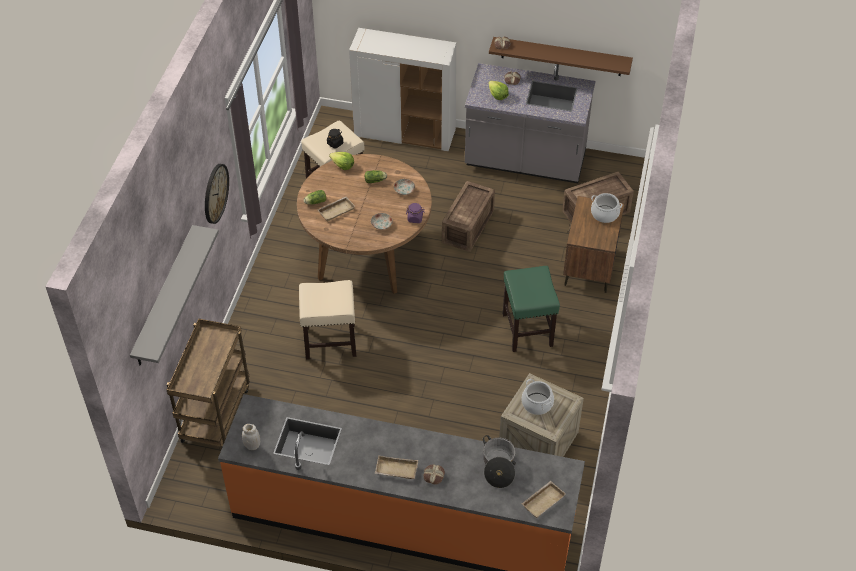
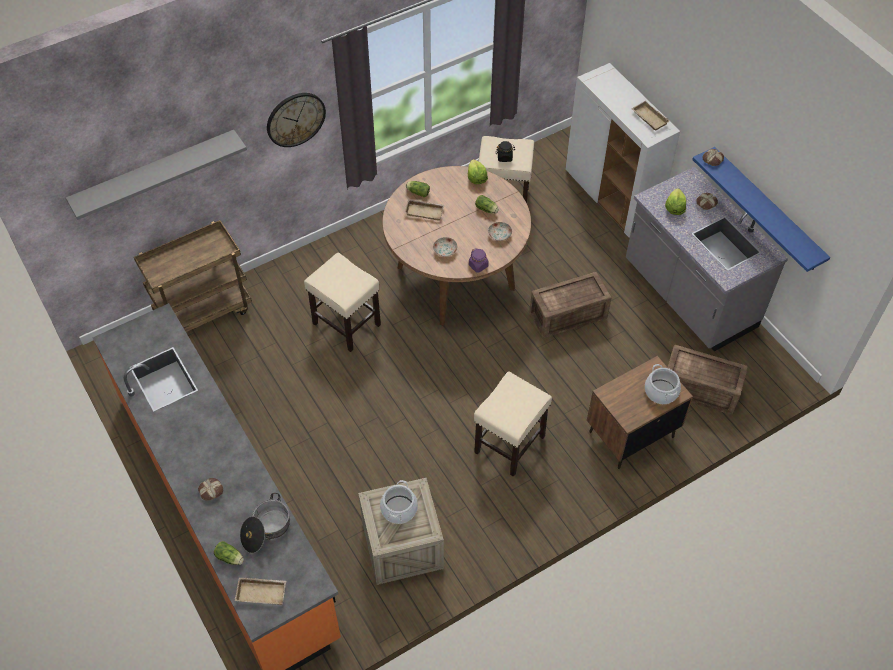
camera: 45 degrees right, 5 degrees up
(252, 445) = (124, 348): white jar -> none
(395, 470) = (190, 460): beige tray -> beige tray (648, 118)
(498, 500) = (230, 558): none -> lettuce
(528, 330) = (509, 445): green stool -> beige stool
(561, 56) = (766, 210): brown shelf -> blue shelf

